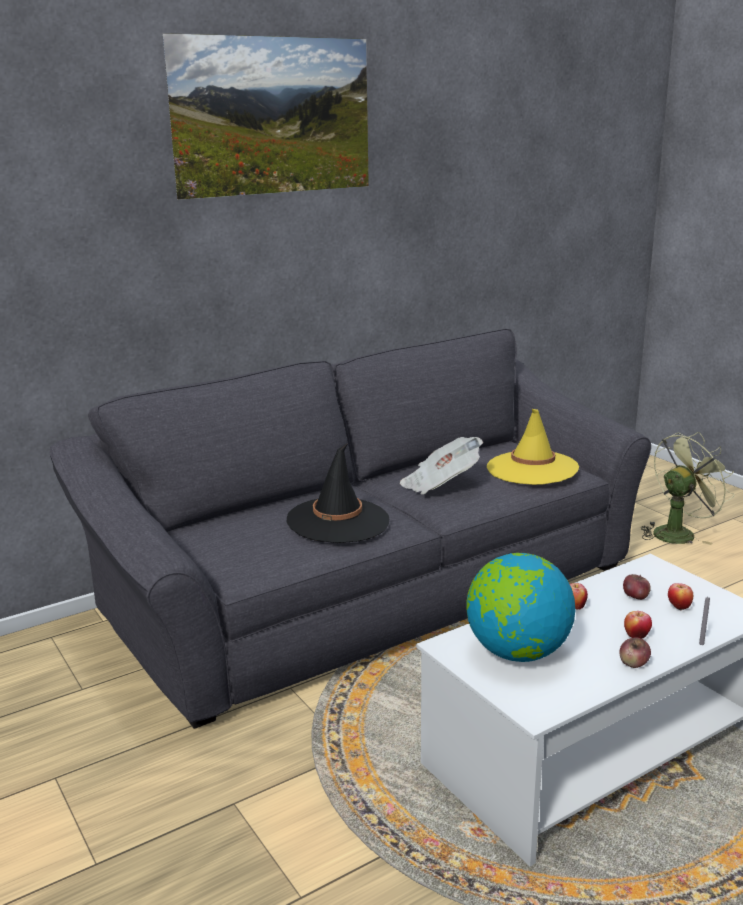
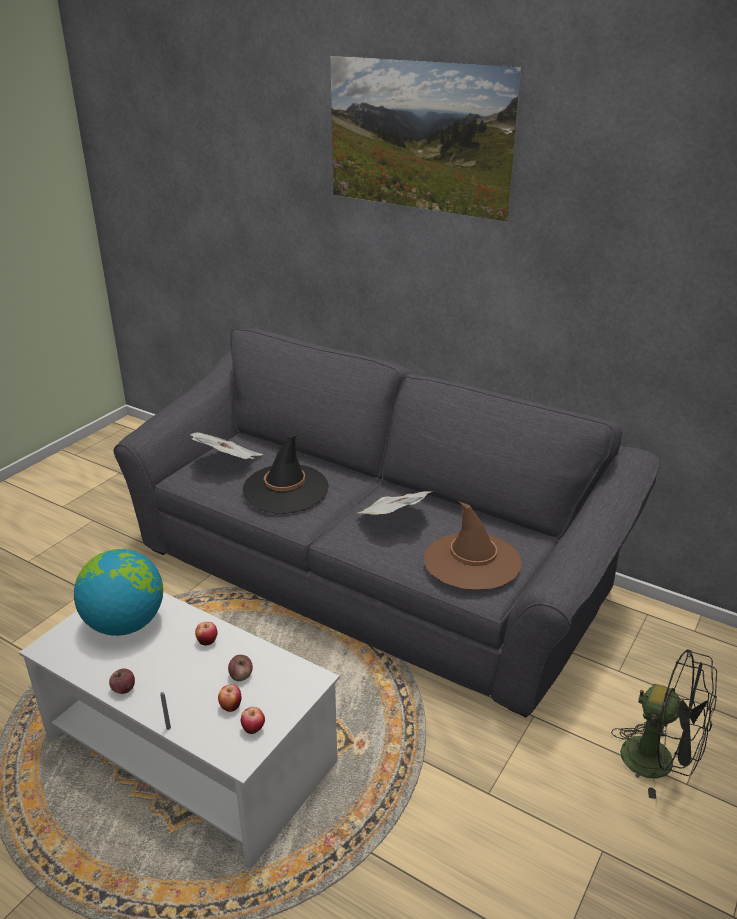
camera: 65 degrees right, 10 degrees up
(242, 542) = (229, 462): none -> newspaper
(532, 468) = (472, 561): yellow hat -> brown hat
(636, 636) = (169, 685): apple -> apple (253, 729)
(678, 533) = (659, 762): green fan -> black fan

